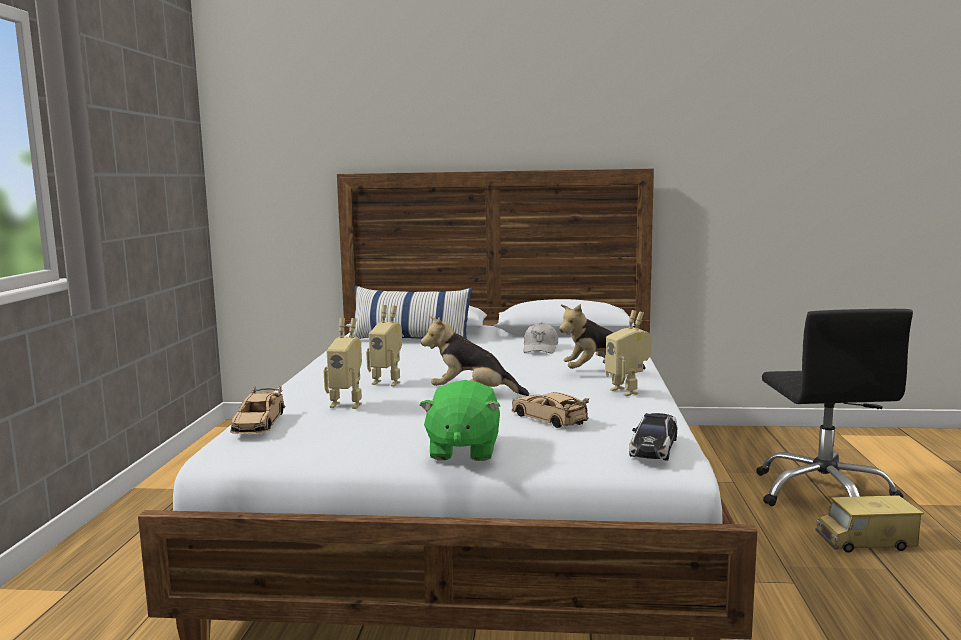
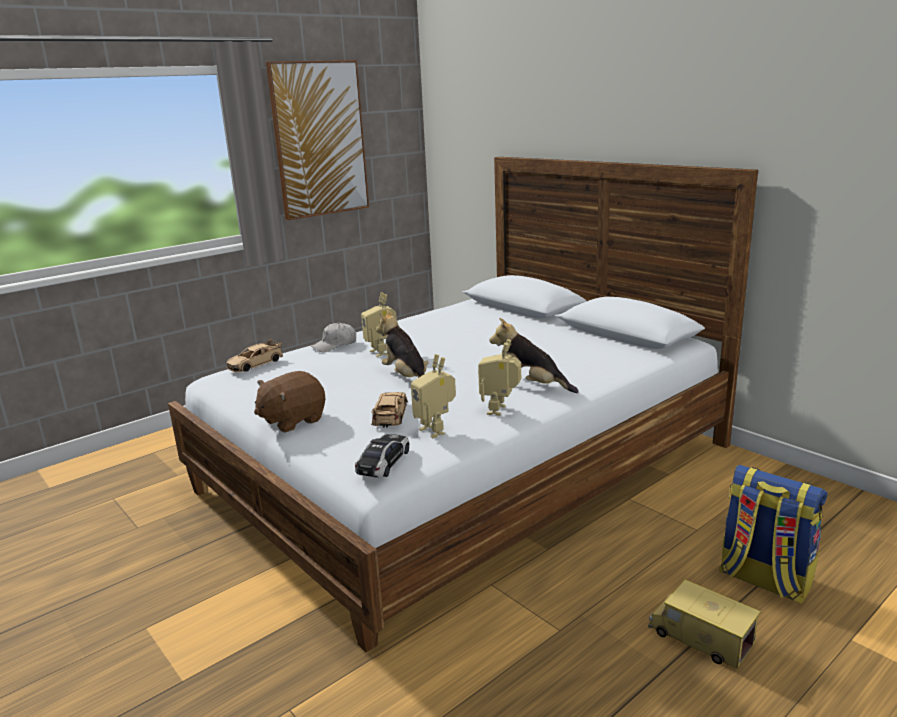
camera: 45 degrees right, 10 degrees up
(121, 142) = (319, 139): none -> picture
(347, 404) = (317, 364): toy robot -> toy robot (436, 430)
(410, 340) = (492, 314): pillow -> none
(462, 450) = (292, 420): green plush toy -> brown plush toy
(540, 348) = (557, 347): white cap -> white cap (335, 345)
(654, 447) = (383, 463): toy car -> toy car turned 135 degrees clockwise
(824, 493) = (764, 580): black office chair -> backpack

